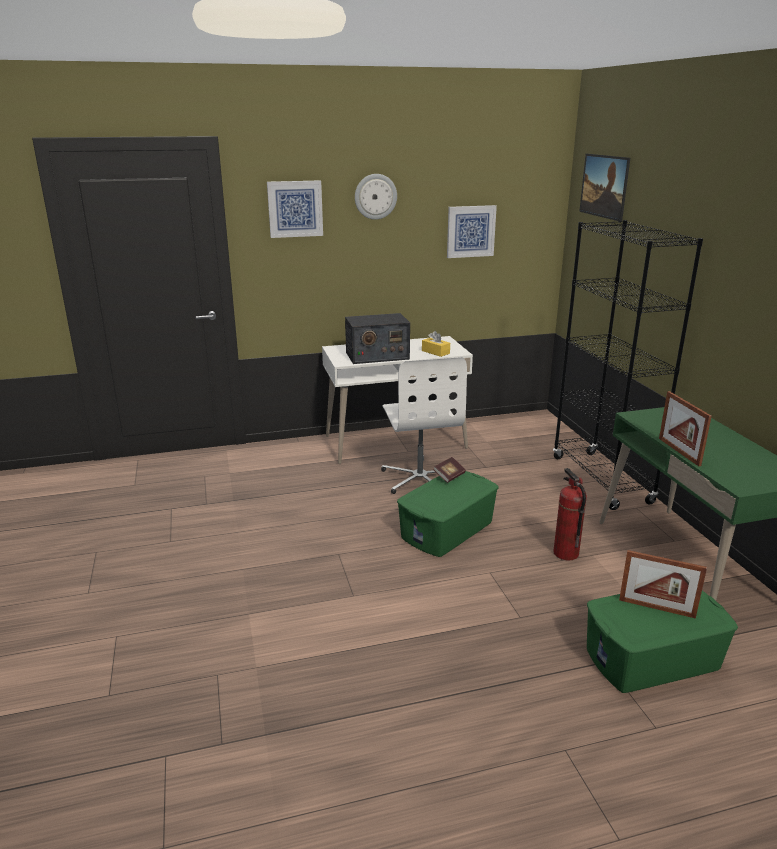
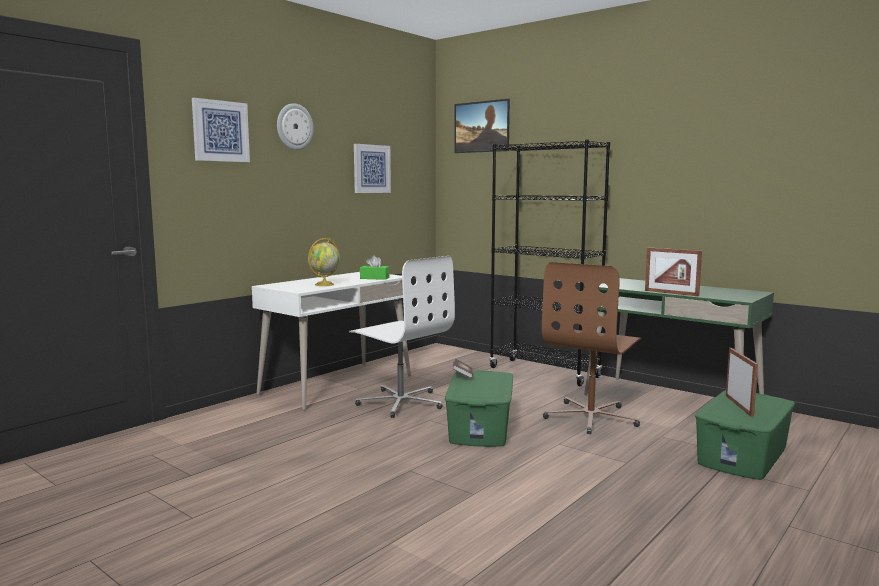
camera: 35 degrees left, 15 degrees down
(377, 356) = (325, 284): radio -> globe
(435, 352) = (374, 278): yellow tissue box -> green tissue box
(565, 553) = (591, 417): fire extinguisher -> brown office chair
(656, 608) = (739, 405): picture frame -> picture frame turned 75 degrees counterclockwise

